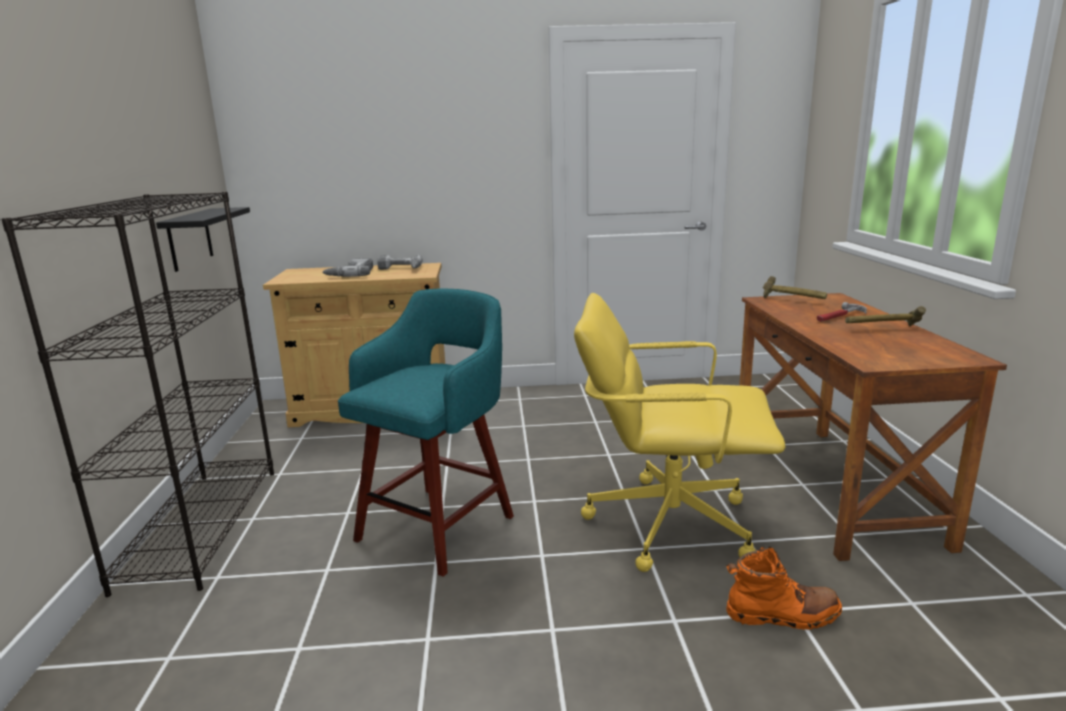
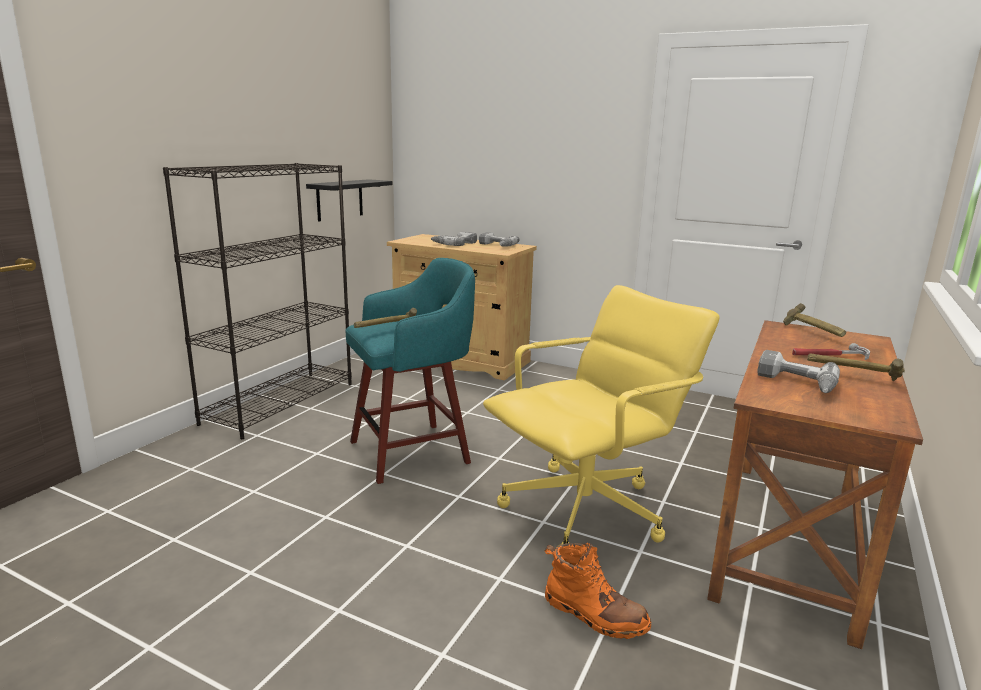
camera: 30 degrees right, 0 degrees up
(409, 388) = (386, 329): none -> hammer
(668, 522) = (586, 511): yellow office chair -> yellow office chair turned 105 degrees clockwise
(864, 343) = (795, 382): none -> power drill

